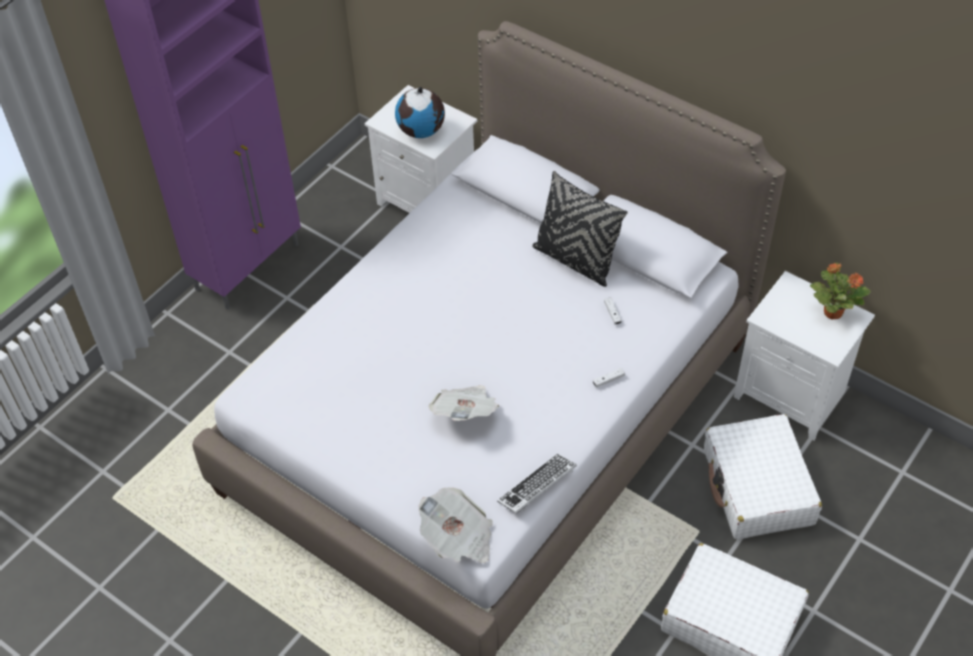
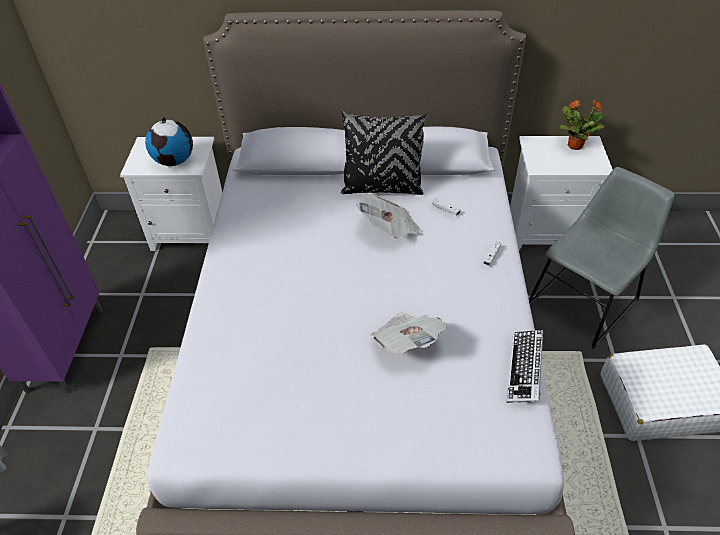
camera: 35 degrees left, 5 degrees down
(458, 538) = (507, 458): newspaper -> newspaper (390, 229)
(757, 487) = (584, 300): white suitcase -> grey chair

